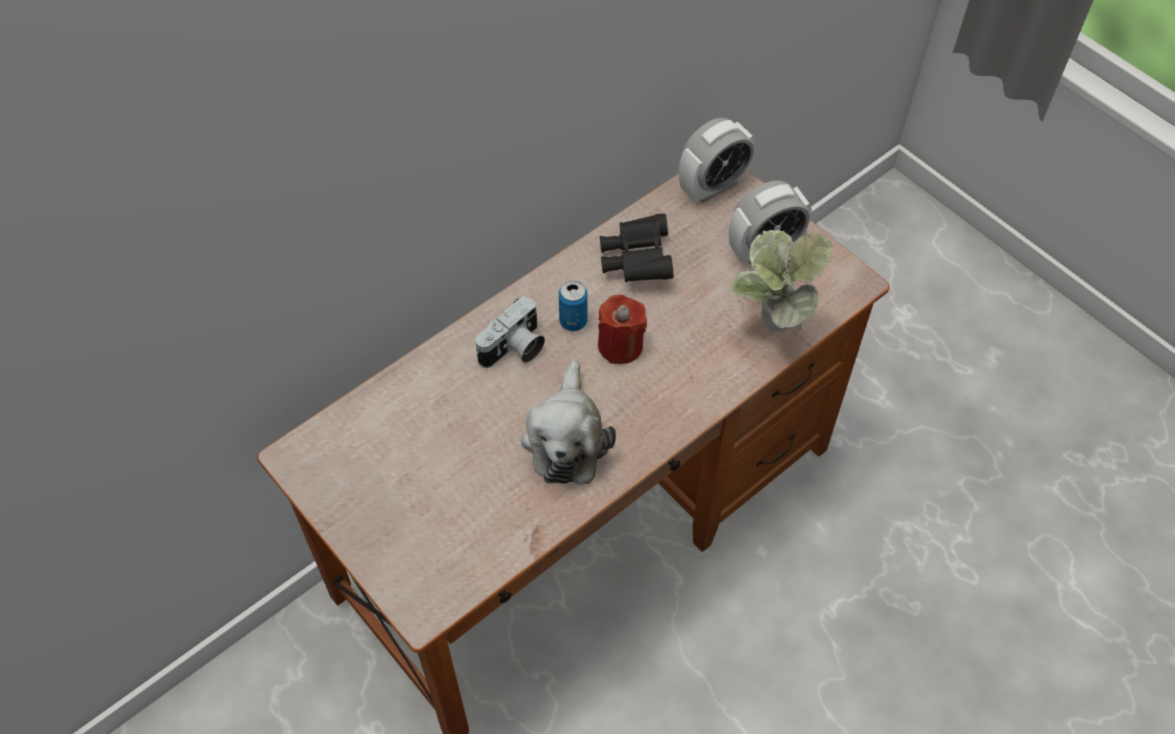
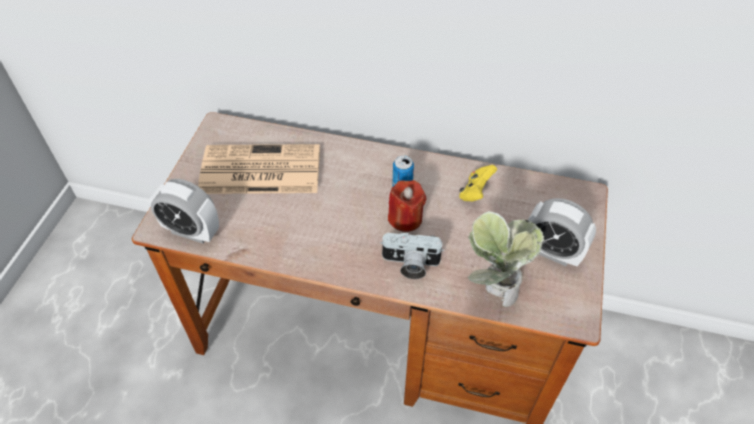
camera: 55 degrees right, 5 degrees down
(420, 451) = (259, 171): none -> newspaper
(514, 349) = (359, 172): camera -> camera (410, 264)
(567, 438) = (317, 229): plush toy -> none
(636, 260) = (475, 192): black binoculars -> yellow game controller
(713, 187) = (571, 198): alarm clock -> alarm clock (192, 231)

